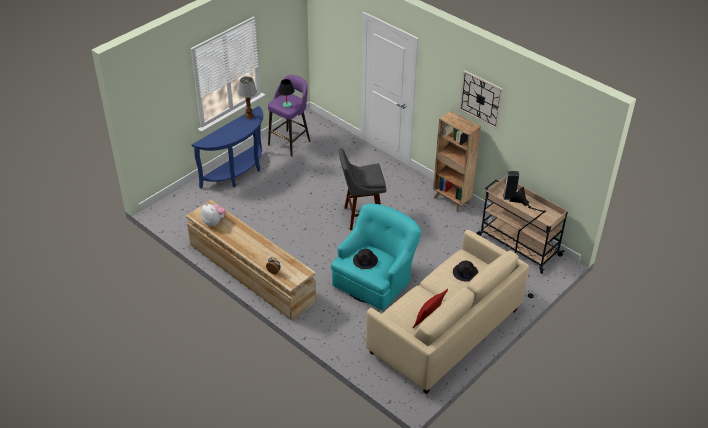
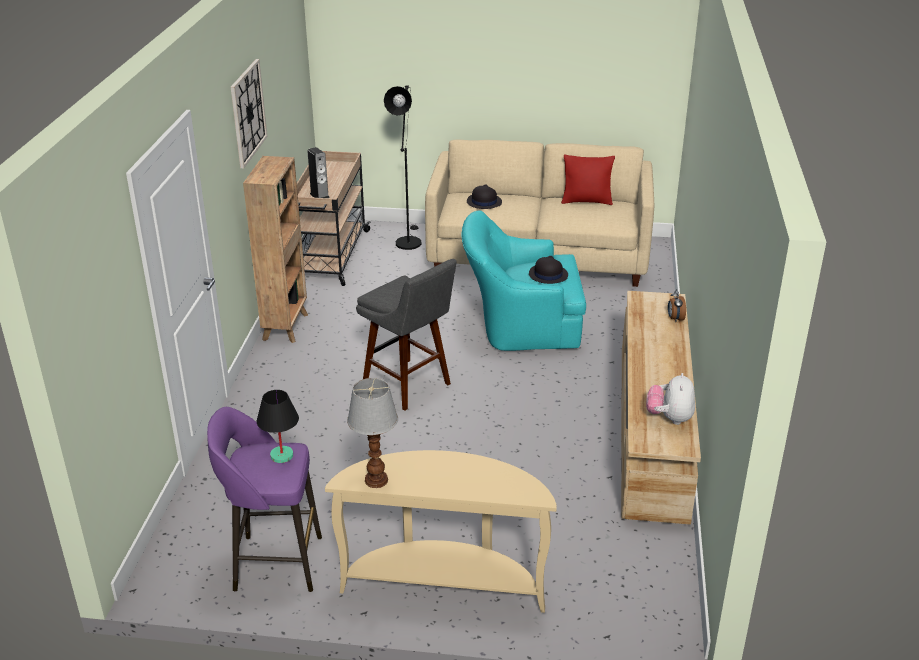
camera: 125 degrees left, 10 degrees down
(238, 173) = (445, 582): blue console table -> beige console table

